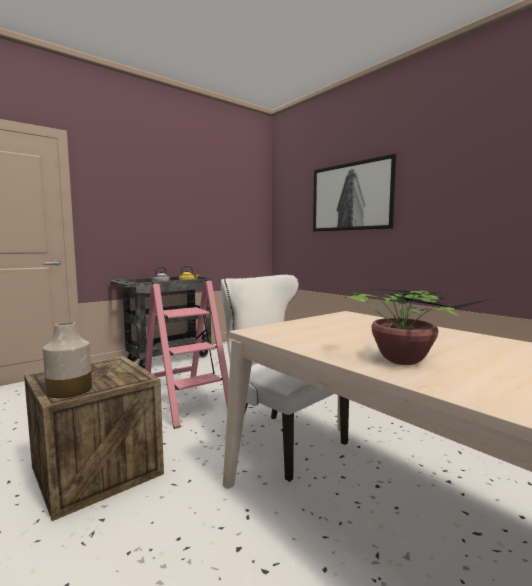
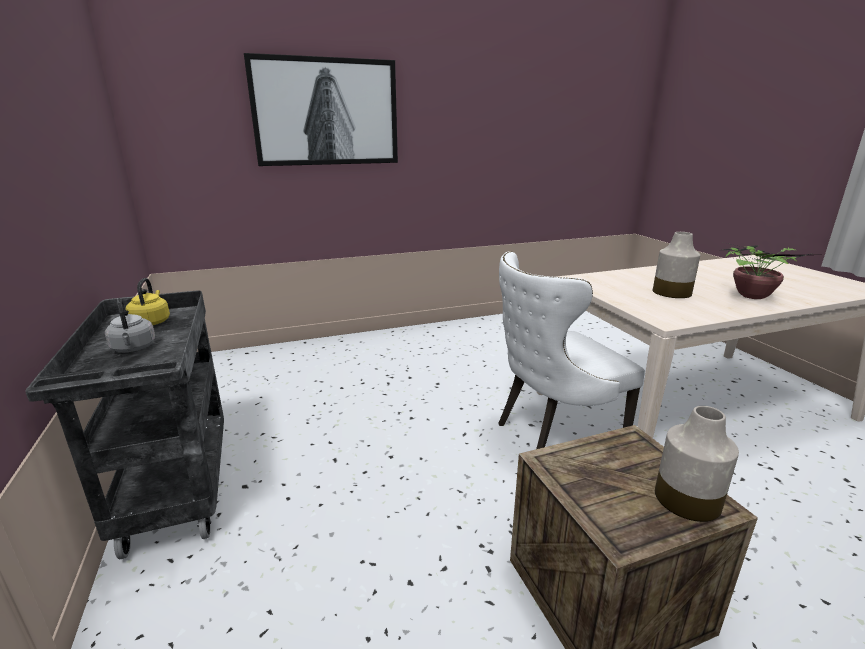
camera: 70 degrees left, 15 degrees up
(185, 400) = (409, 488): pink step ladder -> none
(354, 334) = (671, 292): none -> beige vase

